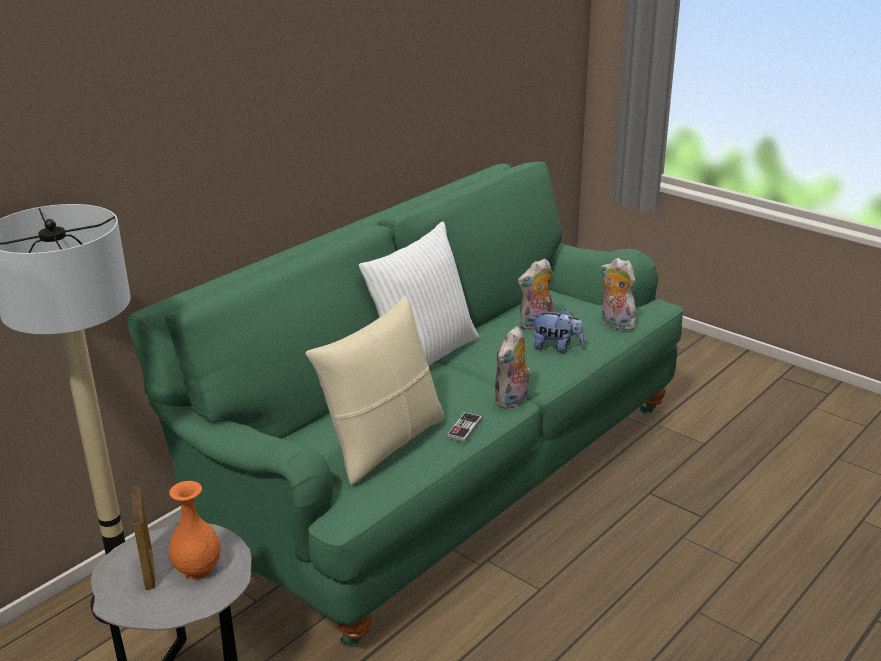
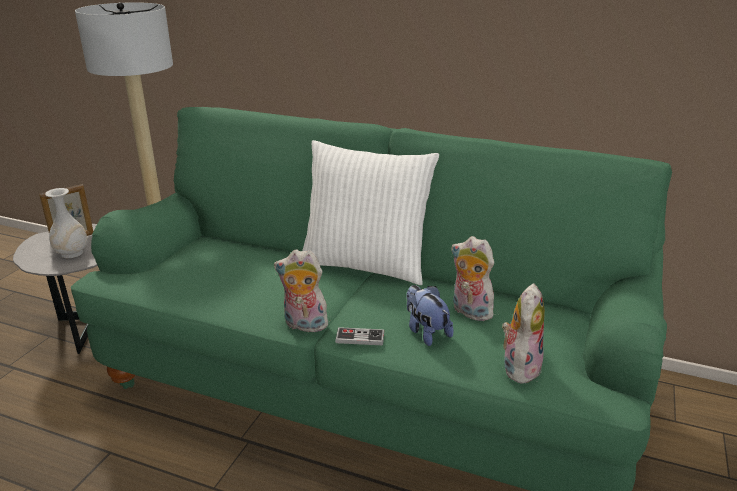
camera: 70 degrees right, 0 degrees up
(198, 568) = (72, 253): orange vase -> white vase
(383, 444) = (201, 272): beige pillow -> none
(464, 428) = (236, 305): game controller -> game controller (360, 338)
(556, 347) = (426, 332): plush toy -> plush toy turned 150 degrees clockwise

